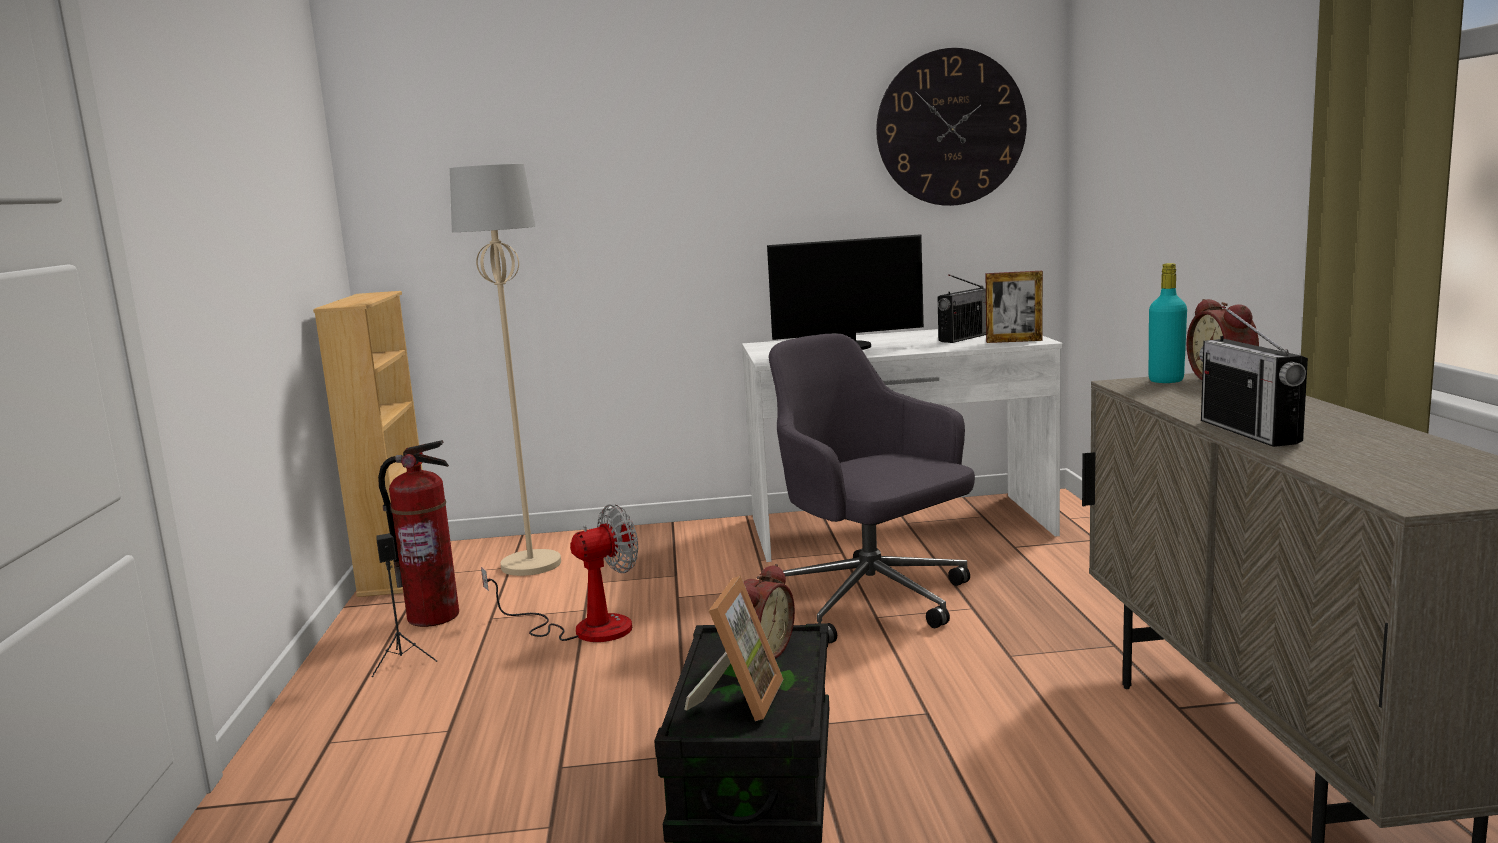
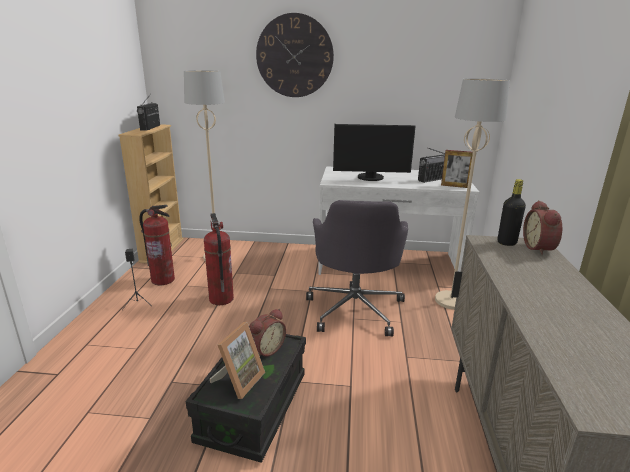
camera: 10 degrees right, 10 degrees up
(584, 628) = (221, 299): fan -> fire extinguisher
(872, 602) = (355, 309): grey office chair -> grey office chair turned 150 degrees counterclockwise
(951, 128) = (446, 66): wall clock -> wall clock (294, 56)
(1051, 564) = (451, 301): none -> beige floor lamp
(1166, 380) = (506, 242): turquoise bottle -> black bottle
(1249, 432) = (526, 305): radio -> radio (150, 128)

